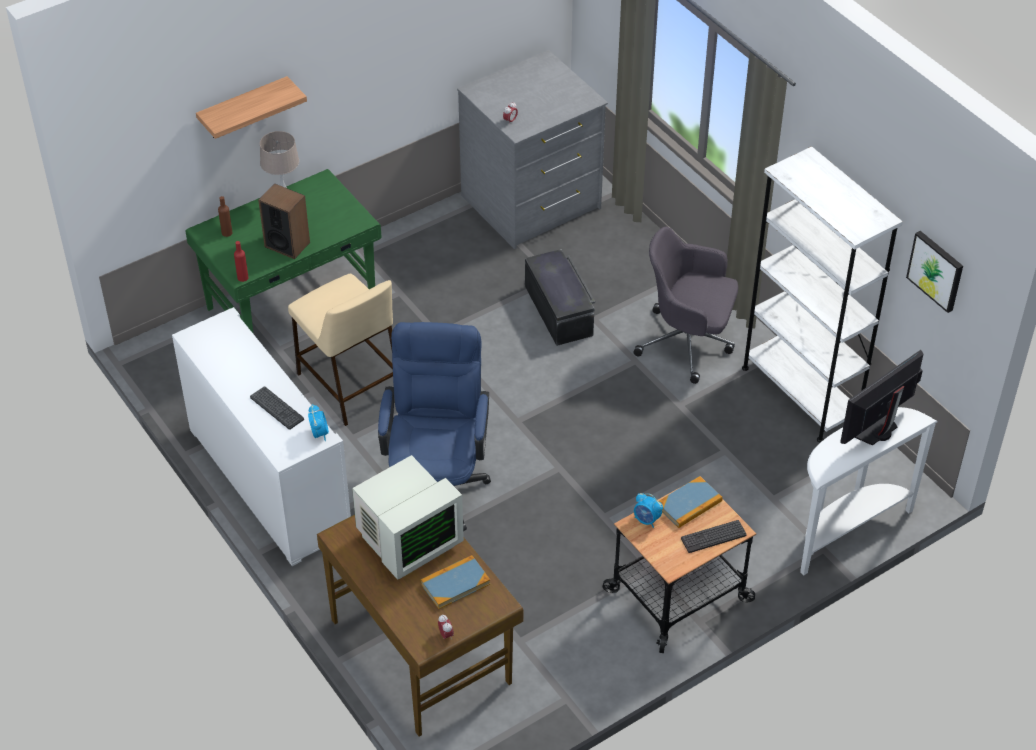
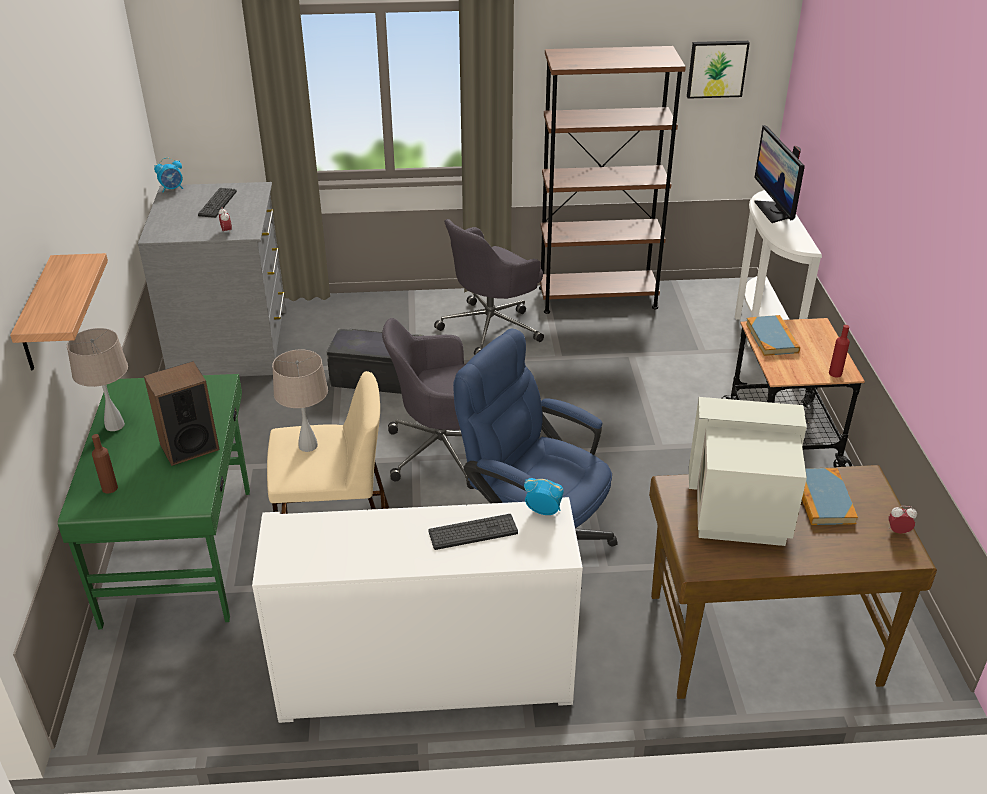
camera: 60 degrees left, 10 degrees down
(243, 277) = (201, 500): red bottle -> red bottle (835, 373)
(340, 298) = (307, 446): none -> beige table lamp
(407, 541) = (739, 513): monitor -> monitor turned 75 degrees counterclockwise
(495, 388) = (443, 452): none -> grey office chair
(646, 520) = (778, 366): alarm clock -> alarm clock (172, 189)
(713, 537) = (820, 339): keyboard -> keyboard (217, 203)
(800, 393) = (597, 298): white bookcase -> brown bookcase

